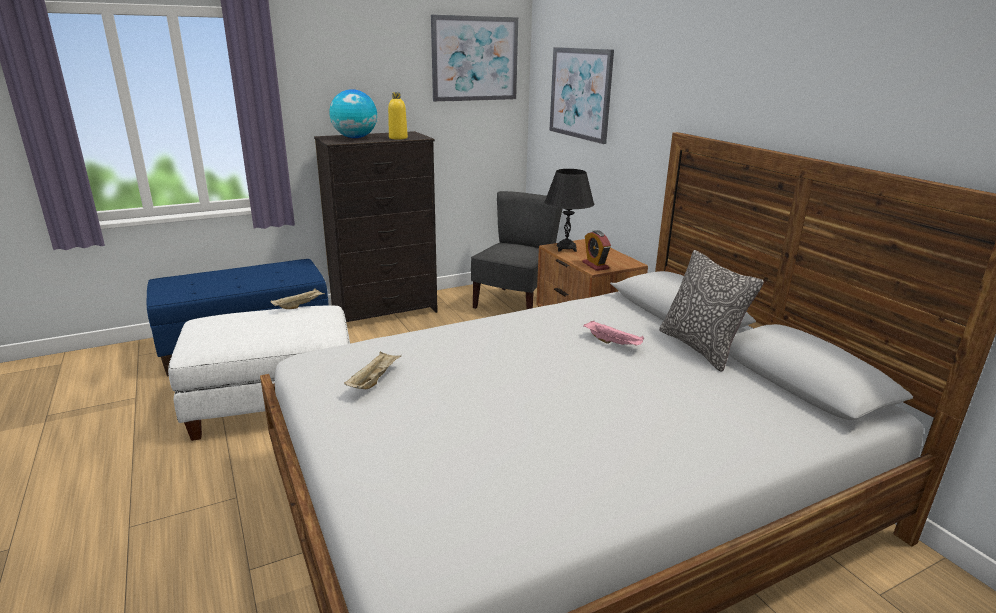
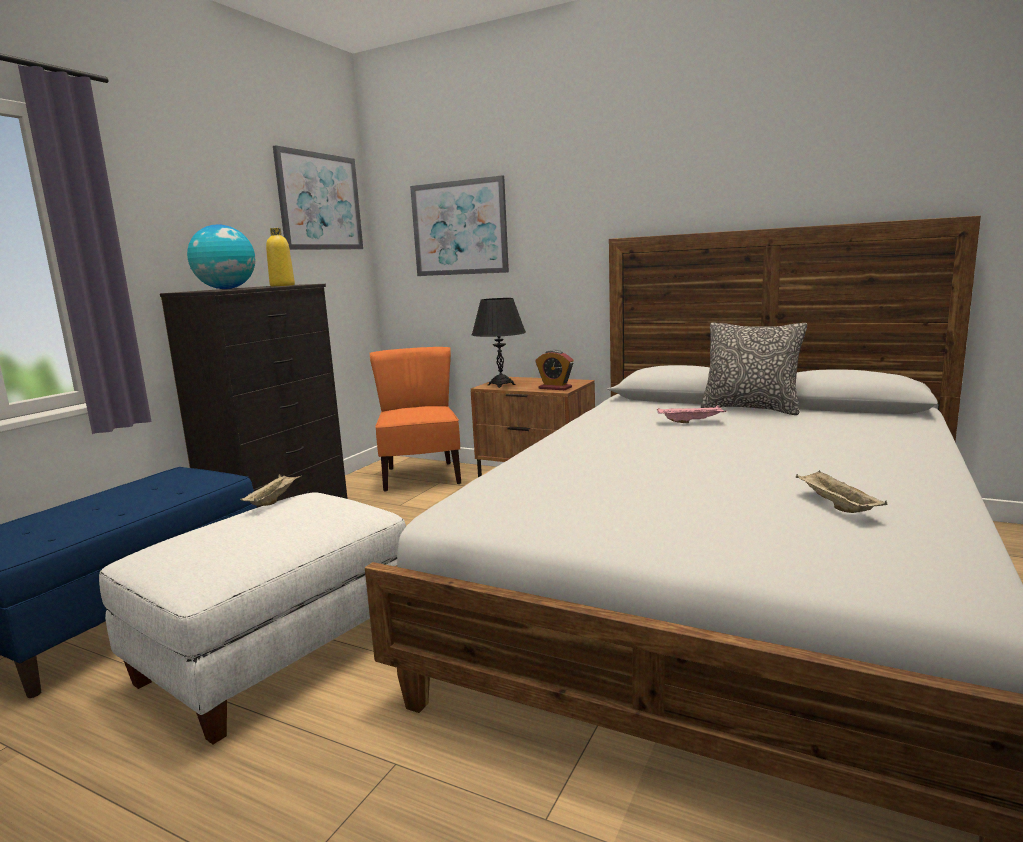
camera: 35 degrees left, 10 degrees down
(374, 380) = (575, 496): beige tray -> beige tray (835, 505)
(514, 303) = (421, 476): grey chair -> orange chair

